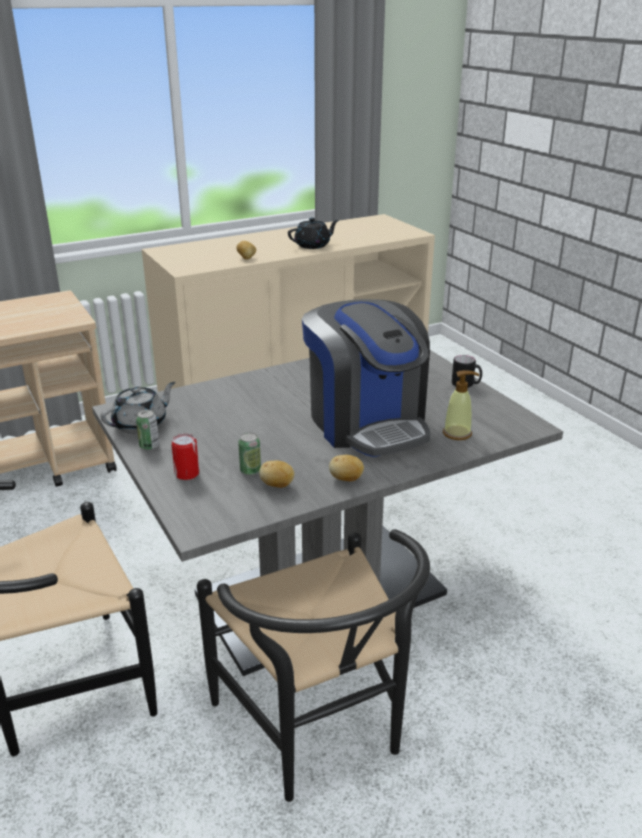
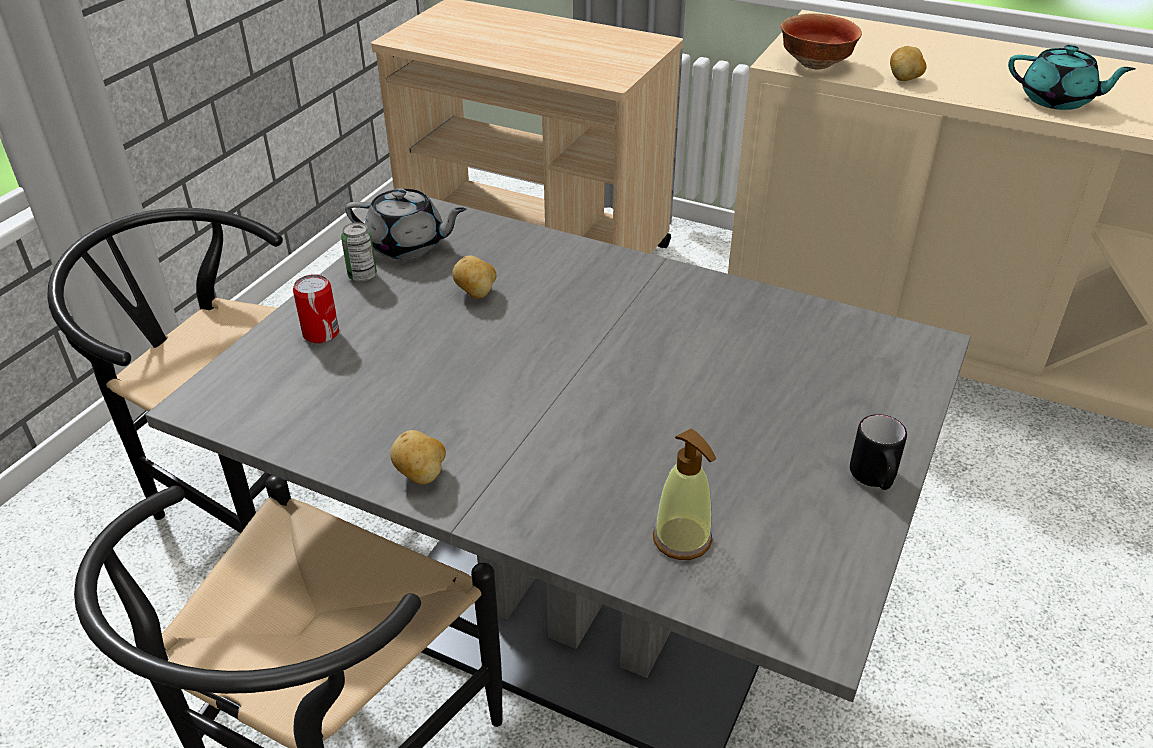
camera: 55 degrees right, 10 degrees up
(200, 265) = (816, 64): none -> bowl
(250, 471) = (371, 378): can -> none
(277, 485) = (352, 418): potato -> potato (476, 293)
(313, 245) = (1057, 100): black teapot -> turquoise teapot
(367, 423) = (608, 423): coffee machine -> none

